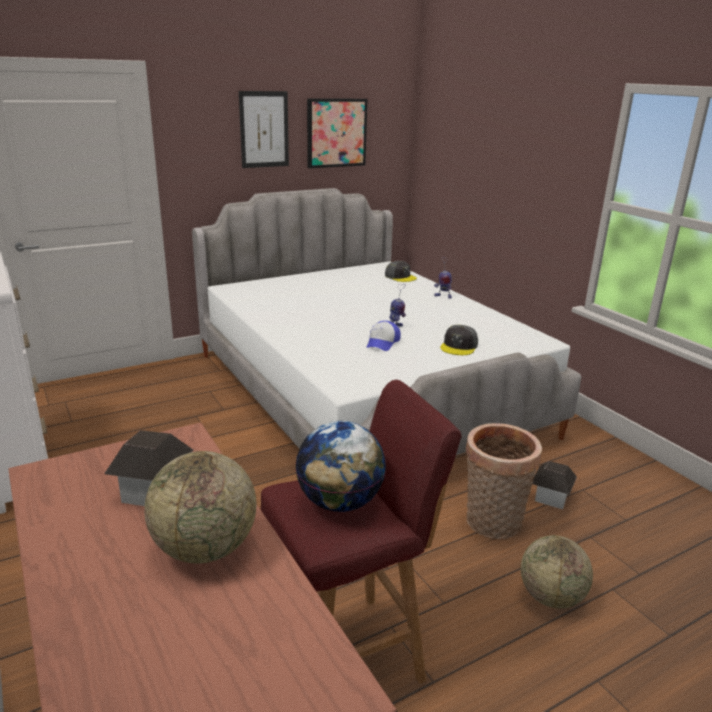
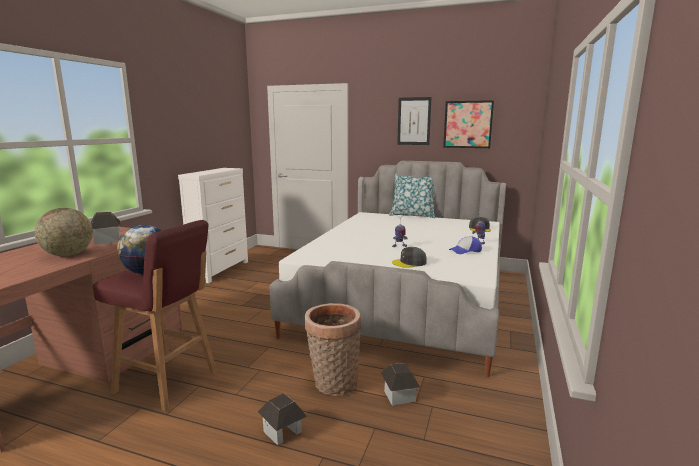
camera: 50 degrees right, 10 degrees down
(288, 274) = (413, 215): none -> pillow
(383, 342) = (371, 249): cap -> cap (465, 251)
(551, 597) = (282, 431): globe -> toy house

